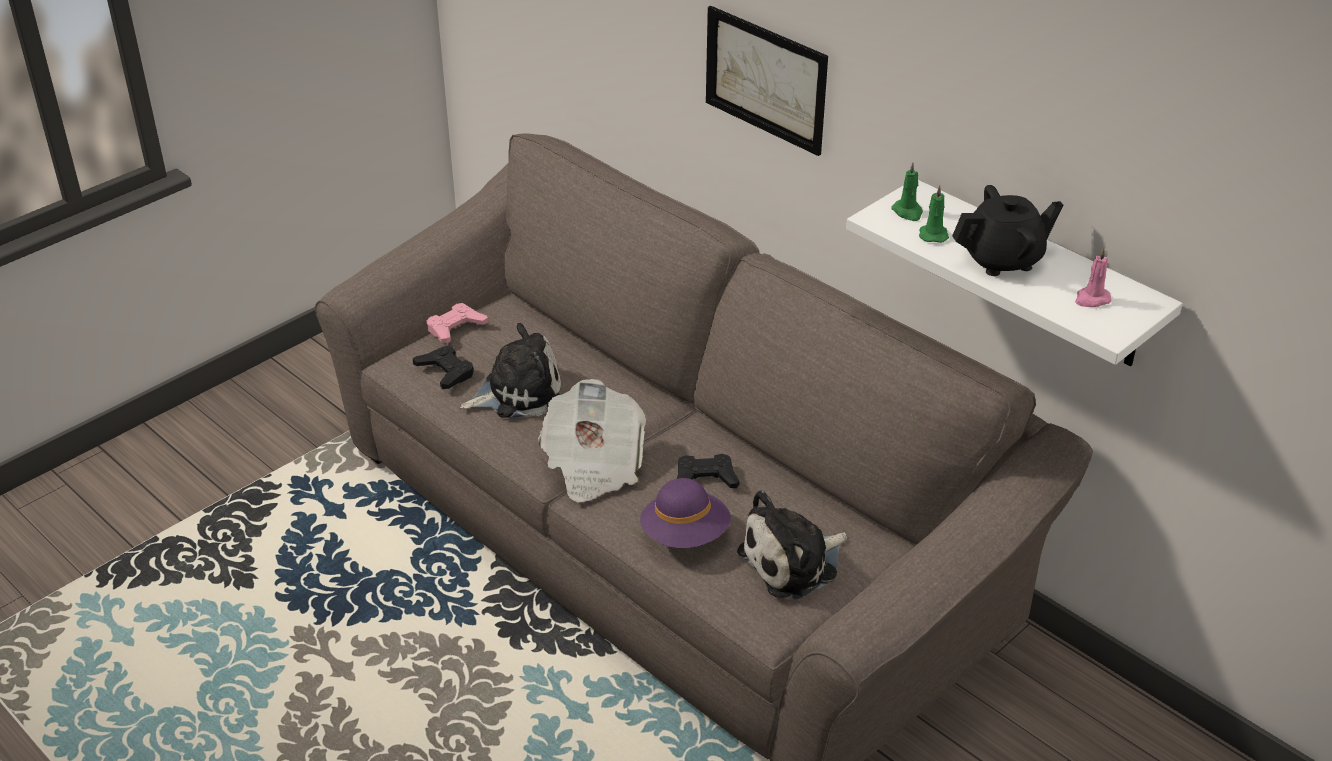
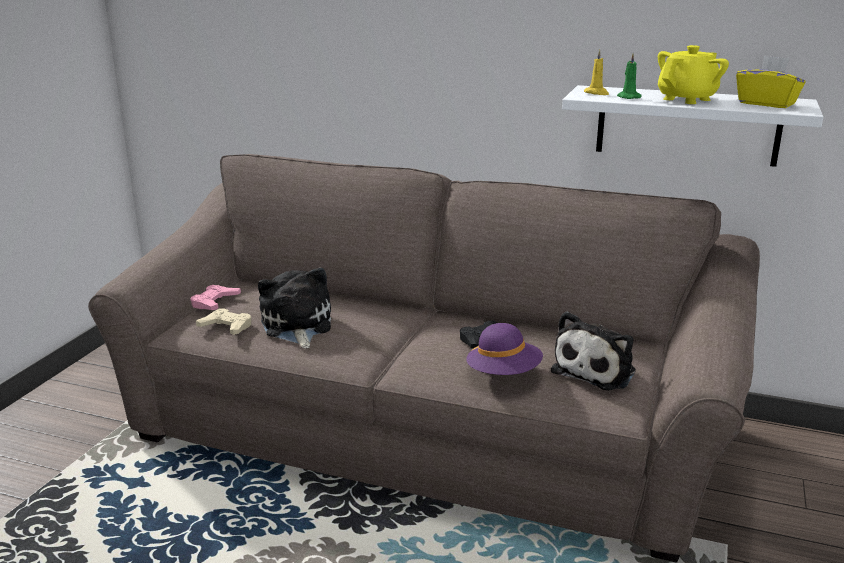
camera: 25 degrees left, 15 degrees down
(445, 372) = (226, 326): black game controller -> beige game controller
(518, 392) = (296, 326): plush toy -> plush toy turned 60 degrees counterclockwise
(593, 464) = (393, 352): newspaper -> none
(765, 79) = (437, 52): picture -> none
(908, 212) = (597, 93): green candle -> yellow candle
(1002, 260) = (687, 99): black teapot -> yellow teapot
(1091, 299) = (766, 103): pink candle -> yellow tissue box

